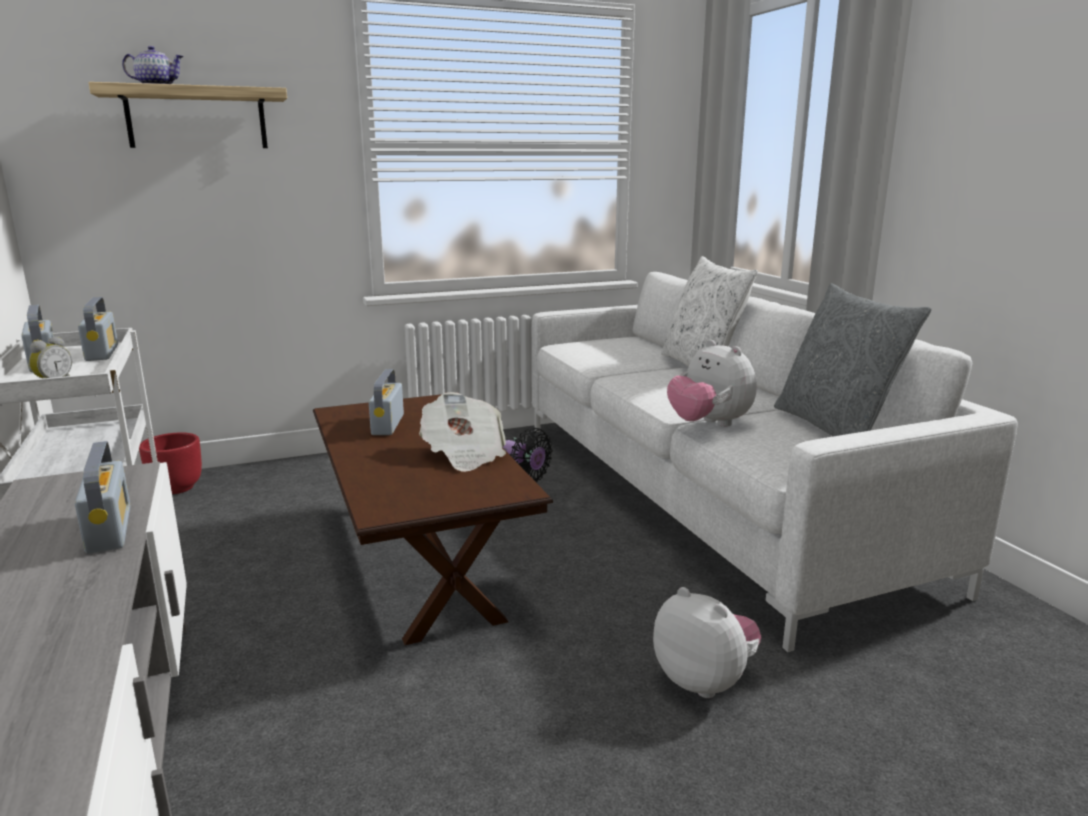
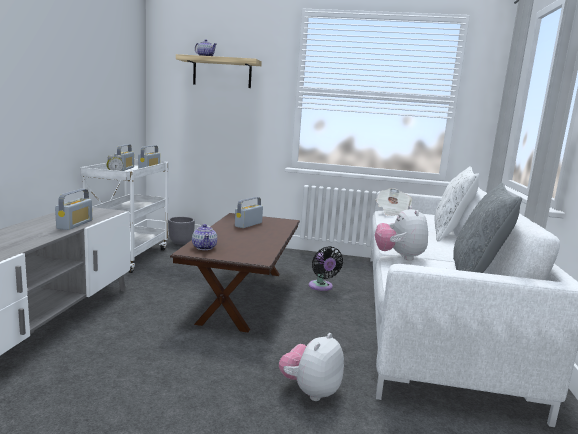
camera: 30 degrees right, 5 degrees down
(176, 488) = (181, 242): red planter -> grey planter
(393, 495) = (204, 247): none -> teapot
(464, 454) = (261, 242): newspaper -> newspaper (392, 212)
(704, 680) = (310, 391): plush toy -> plush toy turned 135 degrees counterclockwise

